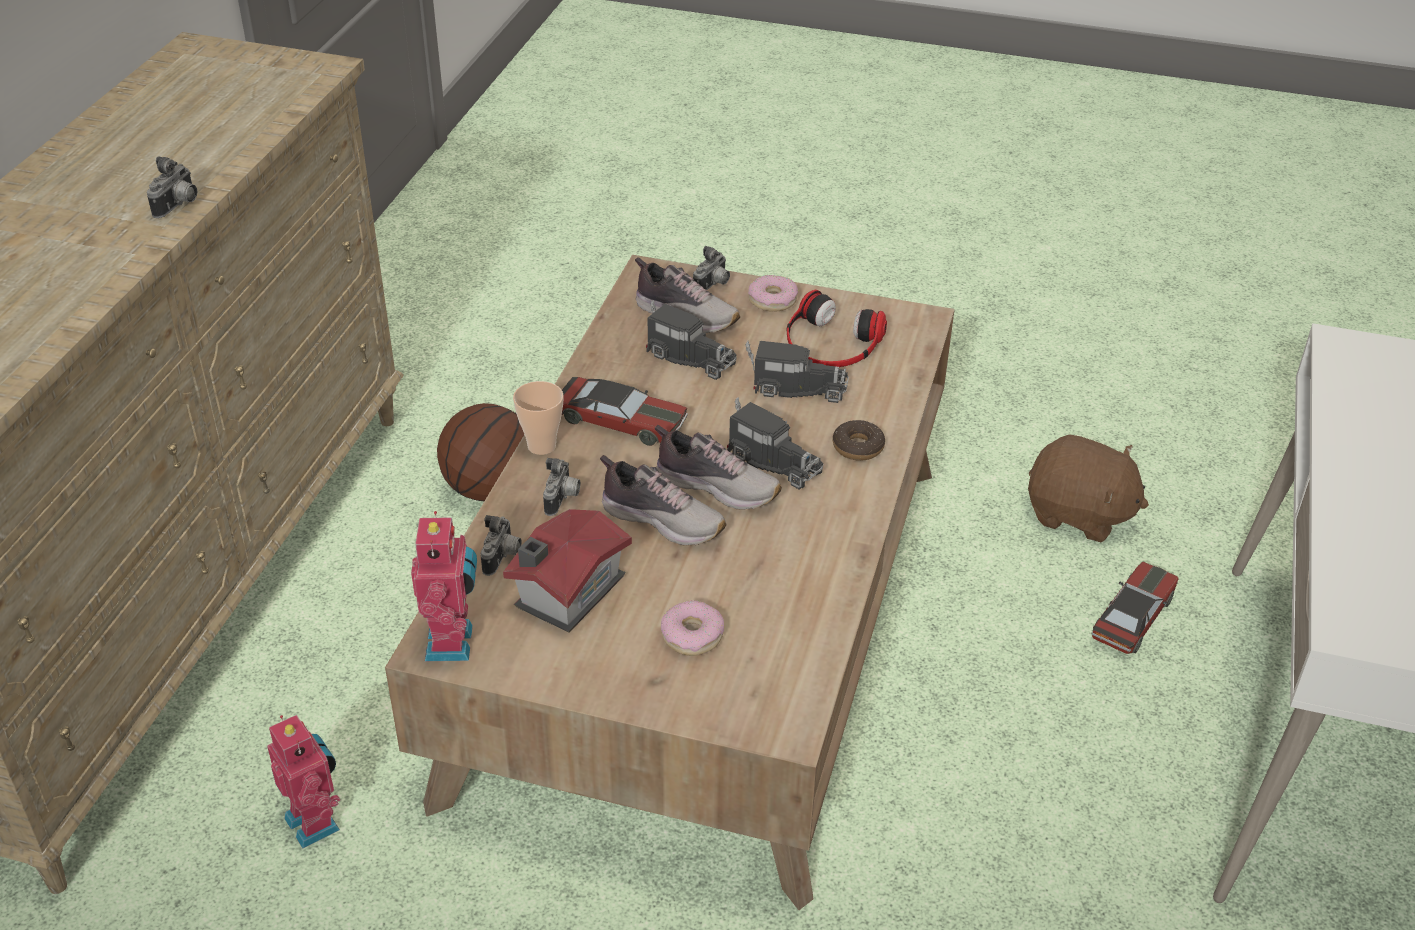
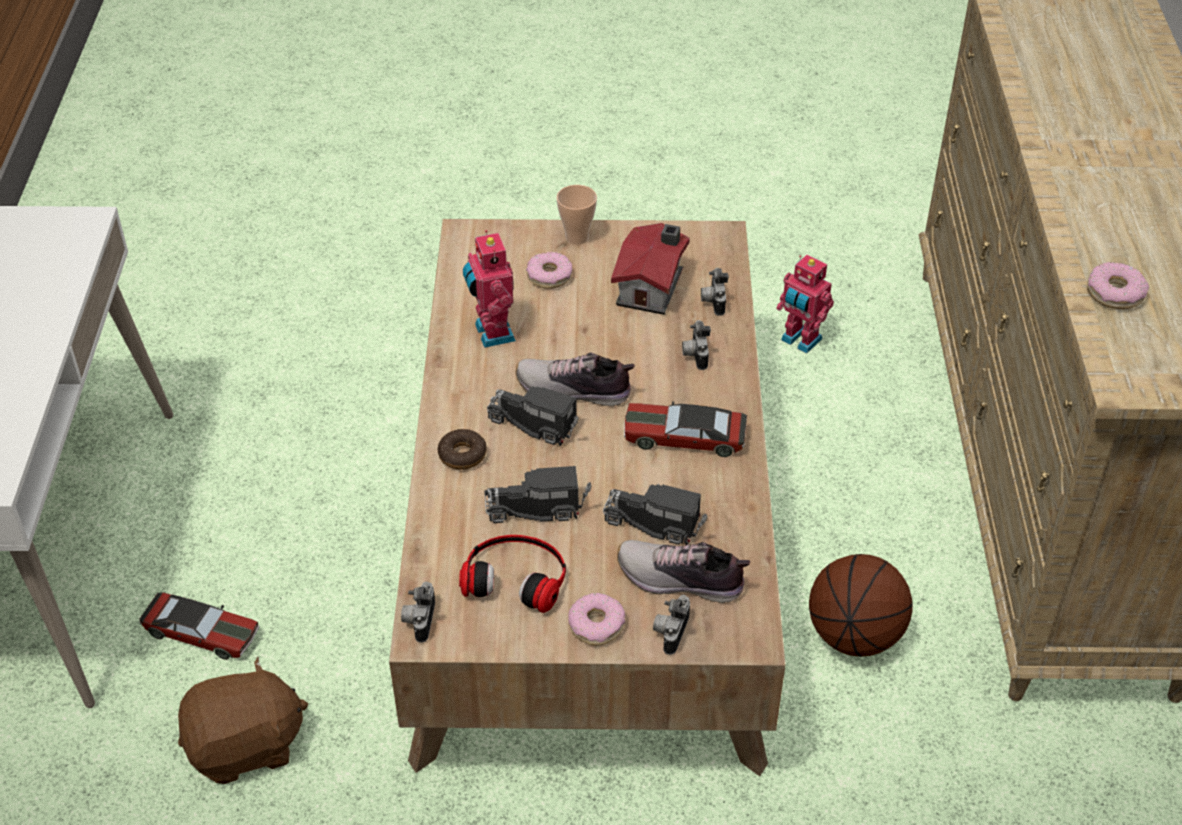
camera: 165 degrees right, 5 degrees up
(179, 206) = (1060, 185): camera -> camera (419, 620)
(249, 118) = (1115, 293): none -> donut
(453, 643) = (710, 241): toy robot -> toy robot (492, 333)
(541, 446) = (740, 398): cup -> cup (577, 237)
(663, 519) = (606, 354): shoe -> none
(1078, 514) = (246, 746): brown plush toy -> brown plush toy turned 150 degrees clockwise
(1133, 617) = (202, 633): toy car -> toy car turned 90 degrees counterclockwise

